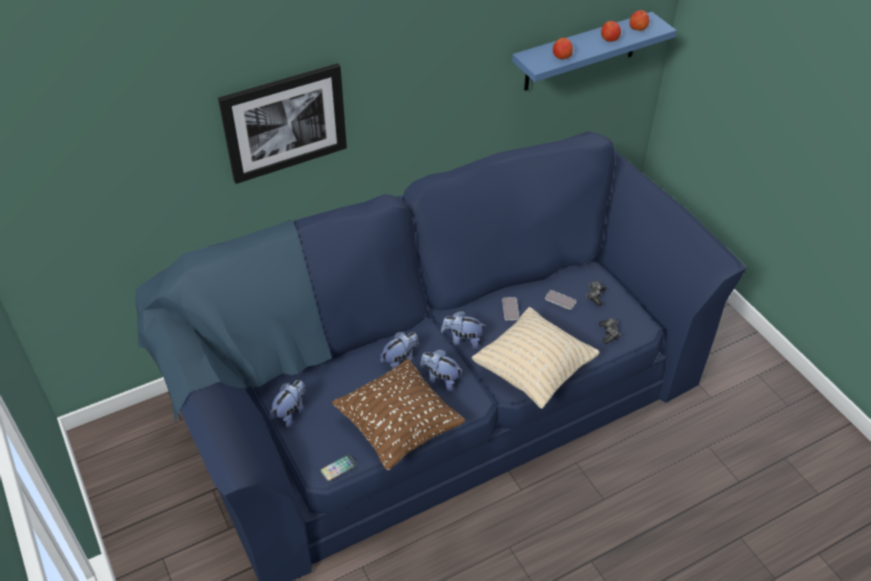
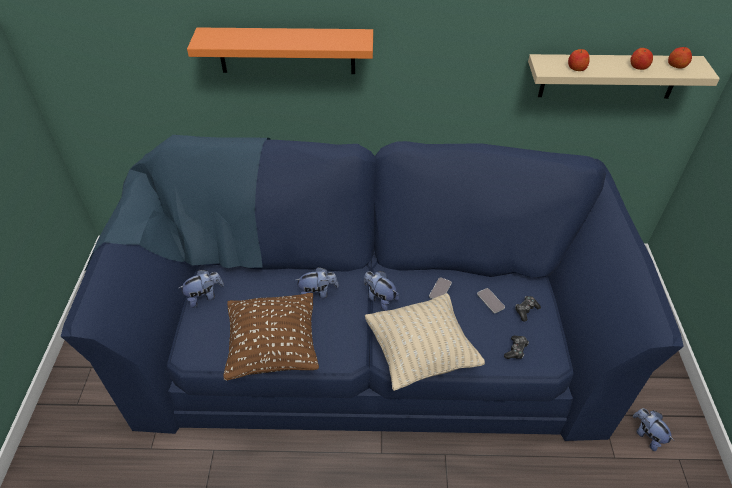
camera: 30 degrees right, 0 degrees up
(284, 122) = (287, 51): picture -> orange shelf
(338, 468) = (202, 359): phone -> none
(441, 379) = (337, 323): plush toy -> plush toy (647, 435)
(581, 52) = (609, 76): blue shelf -> beige shelf

